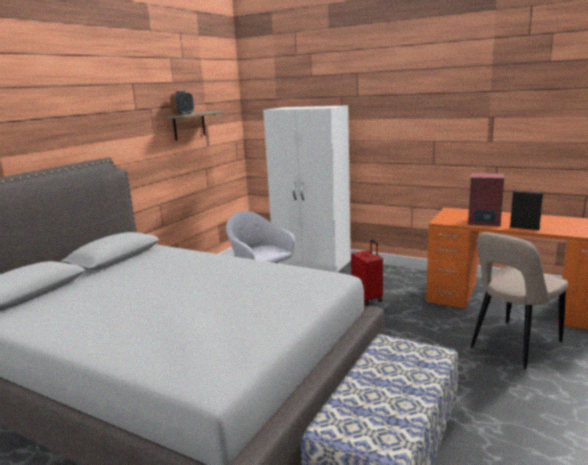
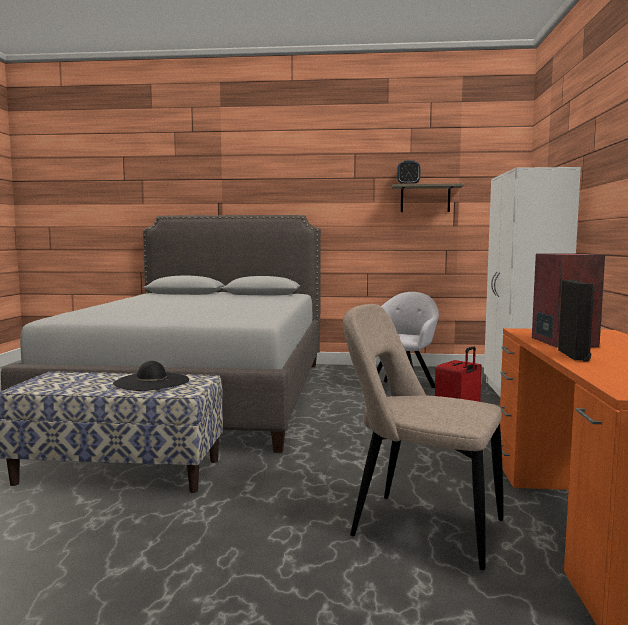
camera: 65 degrees right, 10 degrees down
(392, 367) = (151, 381): none -> black hat

